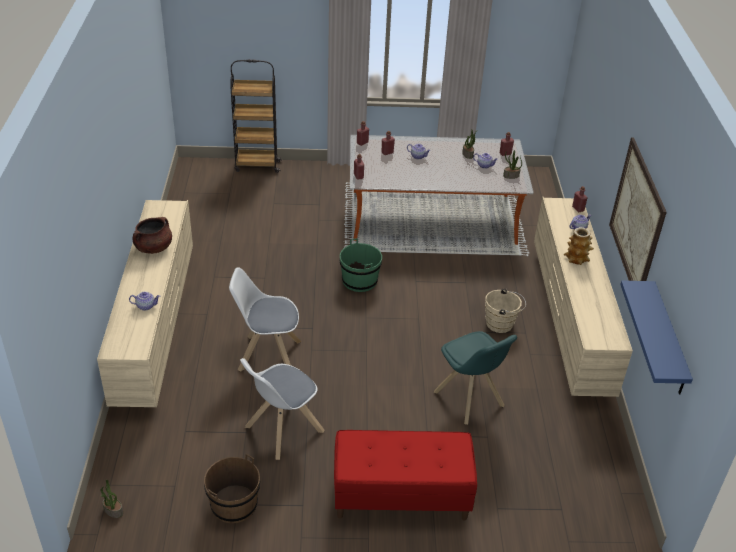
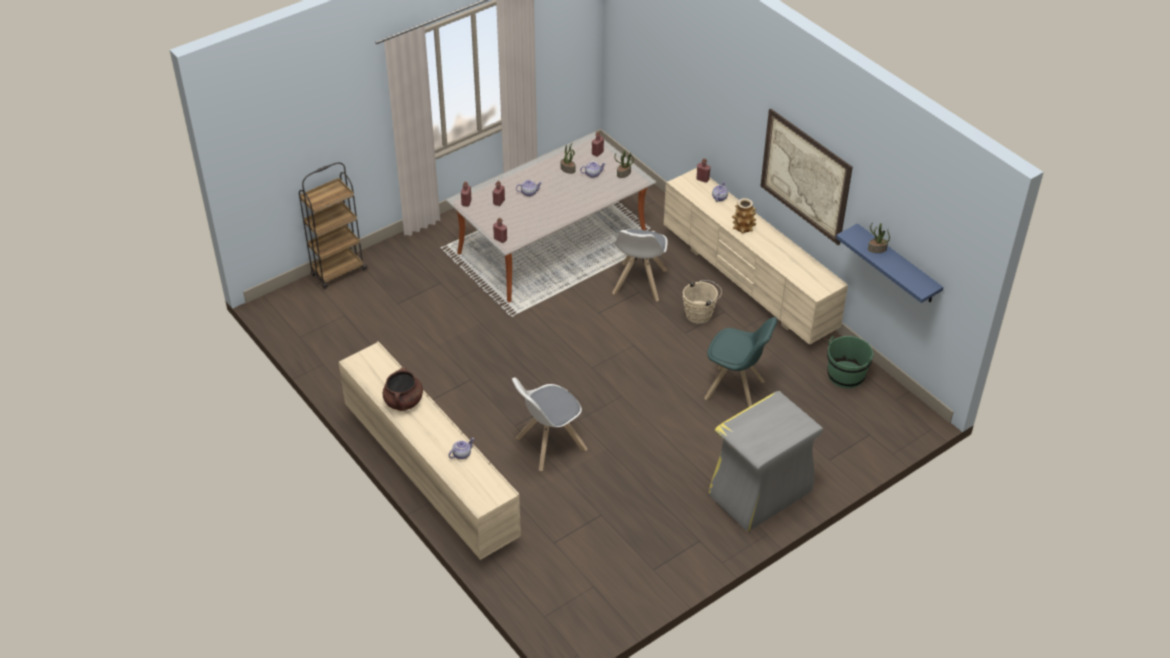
camera: 35 degrees left, 5 degrees up
(113, 511) = (569, 632): potted plant -> potted plant (877, 249)
(234, 504) = (651, 571): brown bucket -> none
(282, 430) = (625, 496): chair -> chair (639, 283)
(359, 281) = (553, 337): green bucket -> green bucket (846, 375)
(401, 496) = (759, 491): red bench -> grey nightstand

